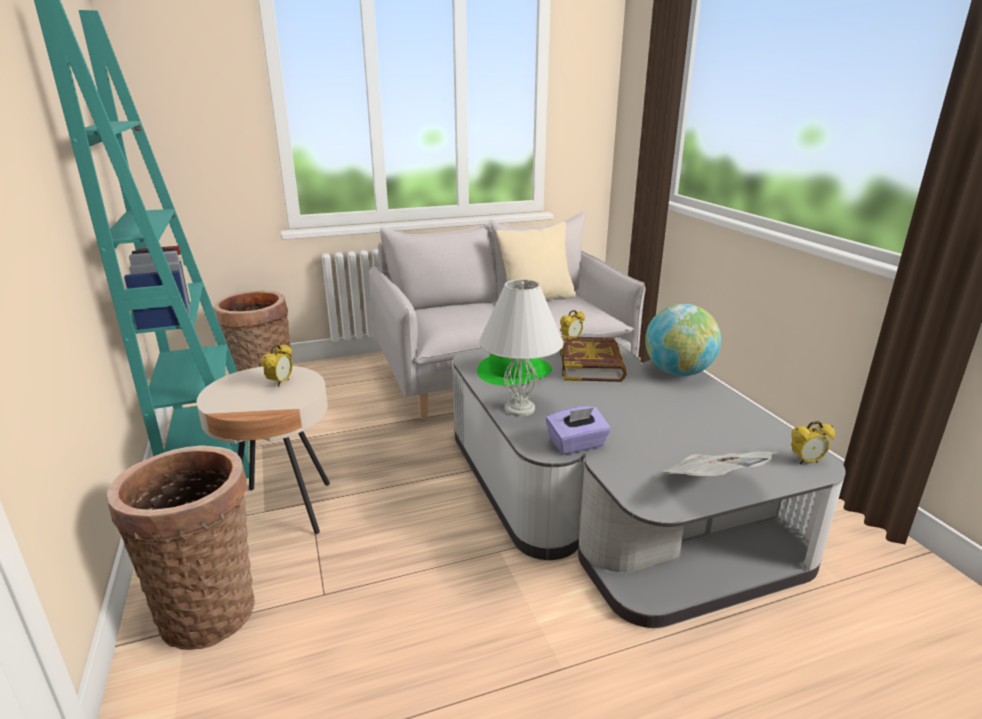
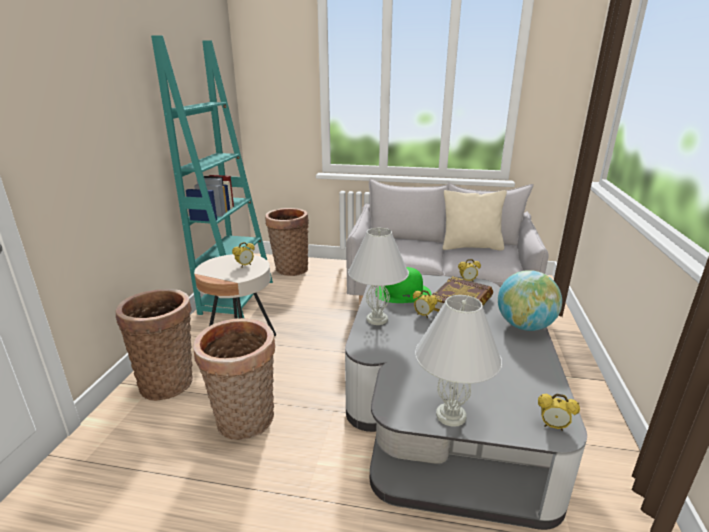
camera: 30 degrees right, 0 degrees up
(394, 615) = (245, 422): none -> basket
(567, 389) = (423, 315): none -> alarm clock
(577, 445) = (387, 354): purple tissue box -> none
(712, 485) = (450, 415): newspaper -> white table lamp

